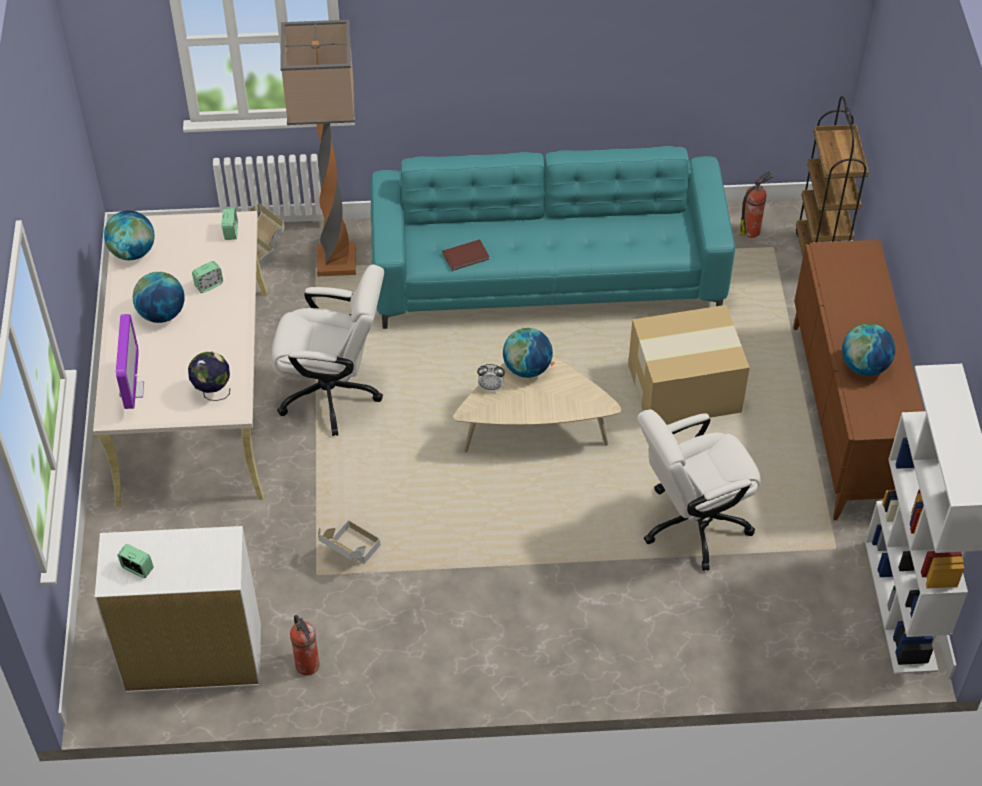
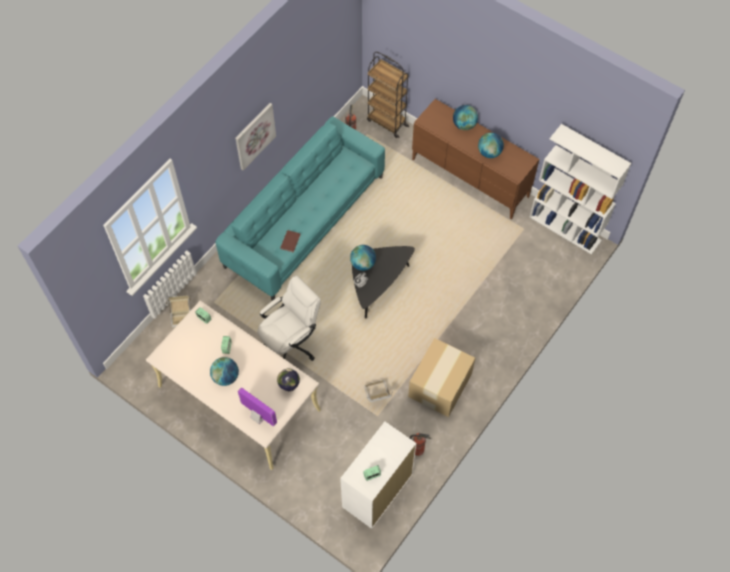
camera: 50 degrees left, 10 degrees up
(133, 252) = (177, 364): globe -> globe (464, 125)
(337, 261) = (218, 291): floor lamp -> none
(534, 429) = (377, 285): beige coffee table -> black coffee table
(536, 60) = (254, 136): none -> picture
(686, 389) = (407, 218): cardboard box -> cardboard box (441, 384)
(690, 526) = (472, 267): white office chair -> none

